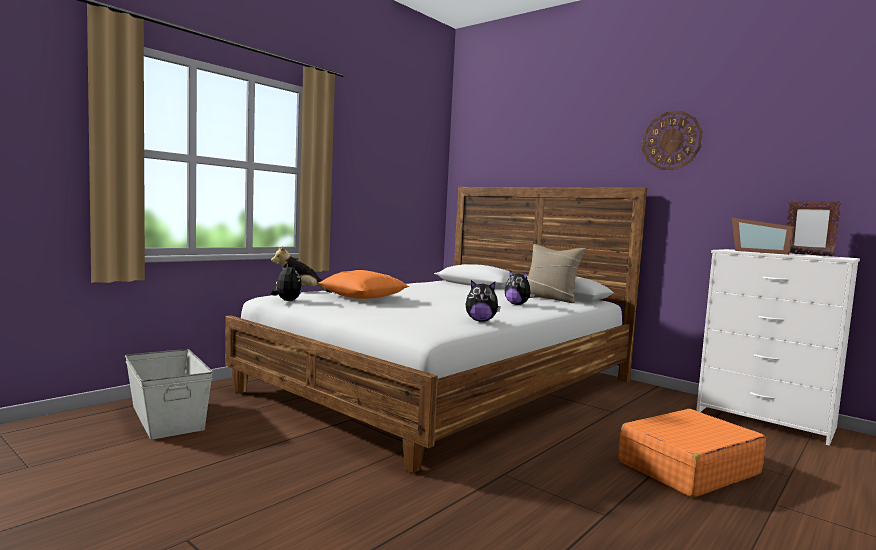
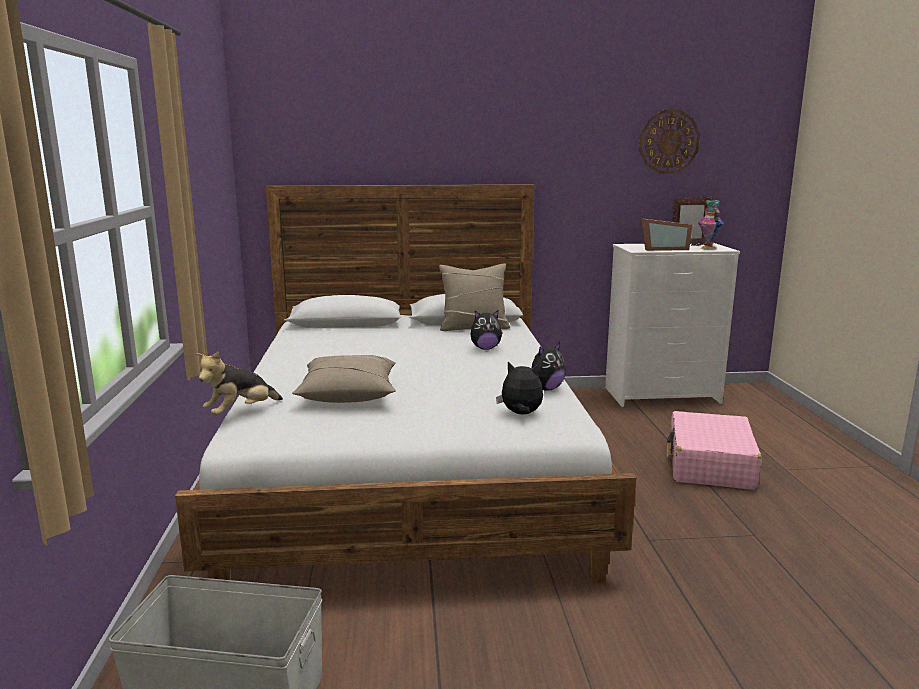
camera: 45 degrees left, 10 degrees up
(286, 301) = (293, 438): plush toy -> plush toy (521, 414)
(363, 297) = (348, 394): orange pillow -> beige pillow
(671, 141) = (553, 131): wall clock -> wall clock (668, 142)
(687, 468) = (710, 465): orange suitcase -> pink suitcase
(821, 256) = (708, 248): none -> vase

